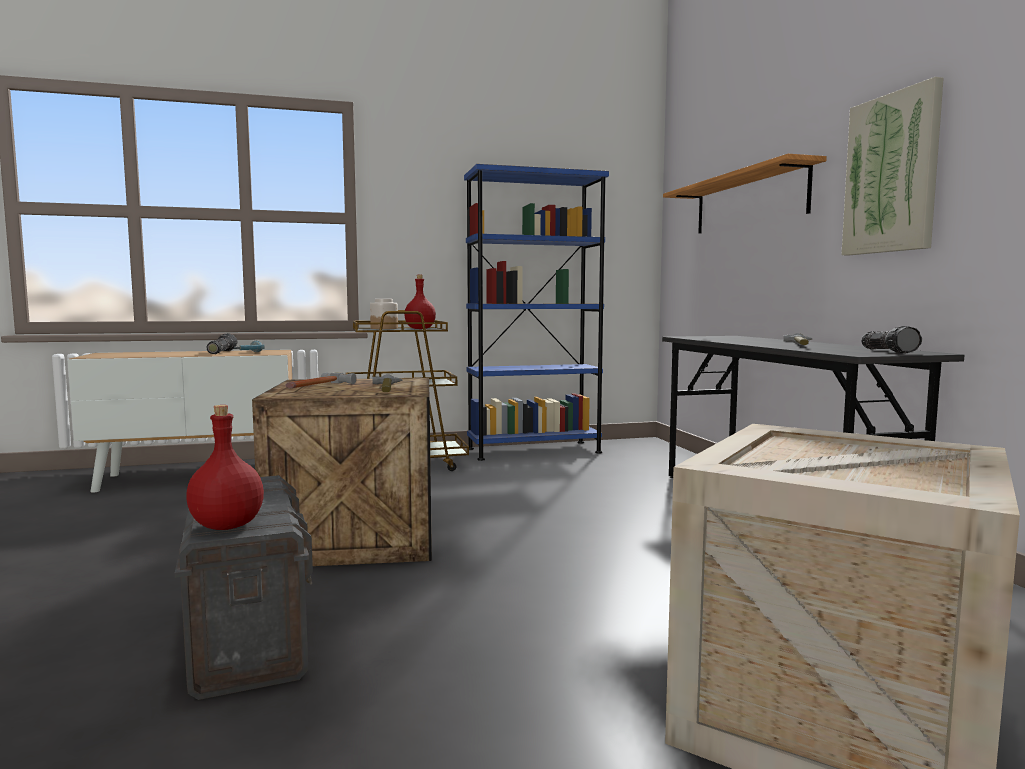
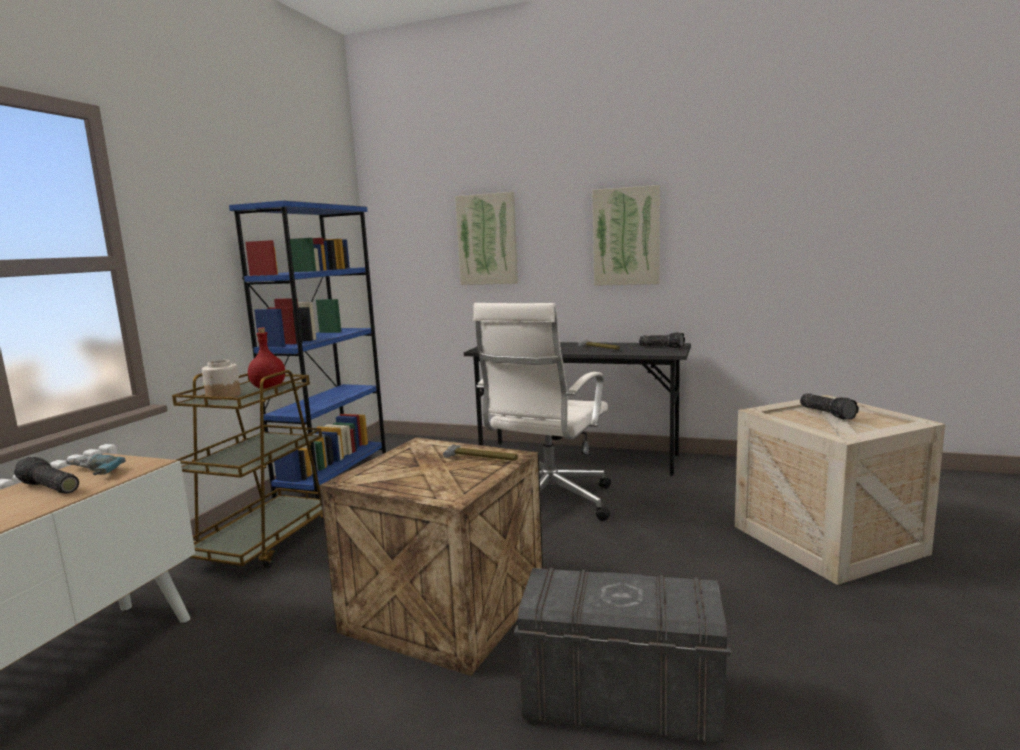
camera: 55 degrees left, 5 degrees up
(225, 526) = (688, 605): red bottle -> none
(317, 386) = (411, 479): hammer -> none
(619, 522) = (547, 503): none -> white office chair
(748, 201) = (487, 239): shelf -> picture
(863, 454) = (828, 413): none -> flashlight

